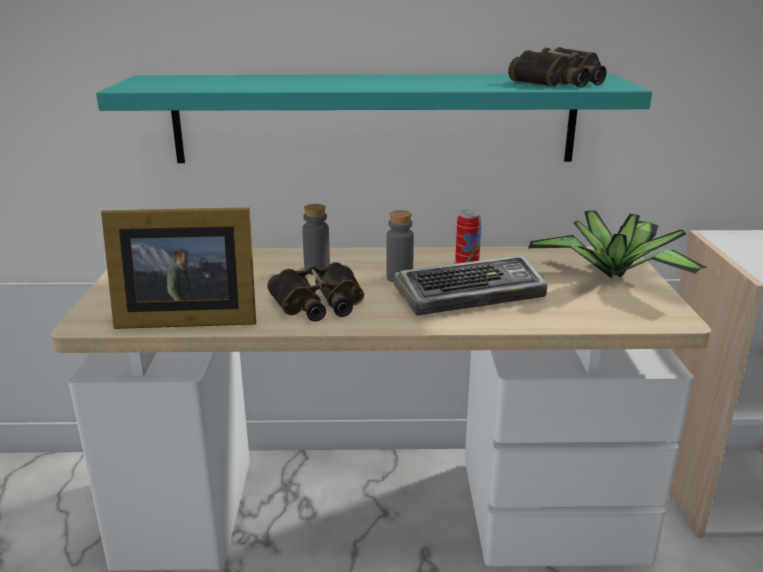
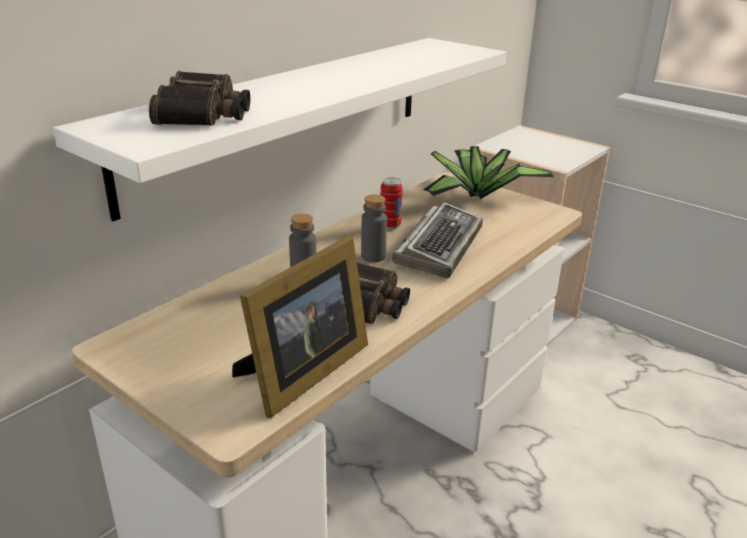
camera: 50 degrees left, 5 degrees up
(375, 119) = (286, 116): turquoise shelf -> white shelf
(561, 82) = (436, 53): binoculars -> binoculars (204, 114)

